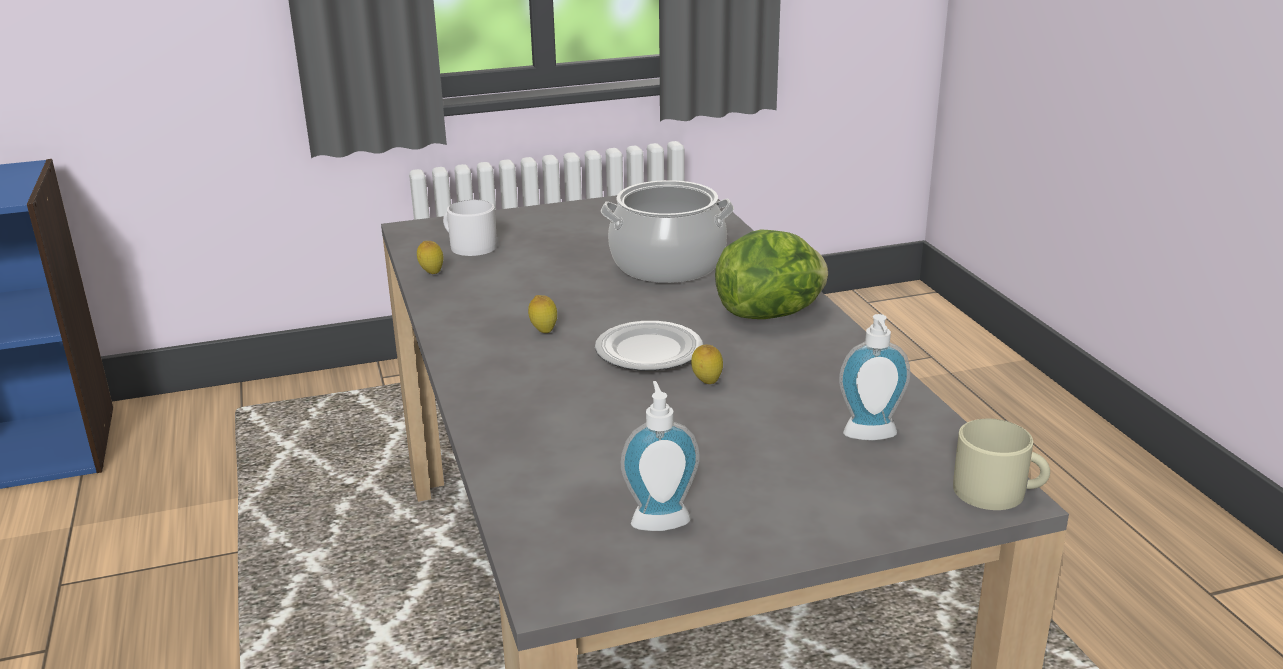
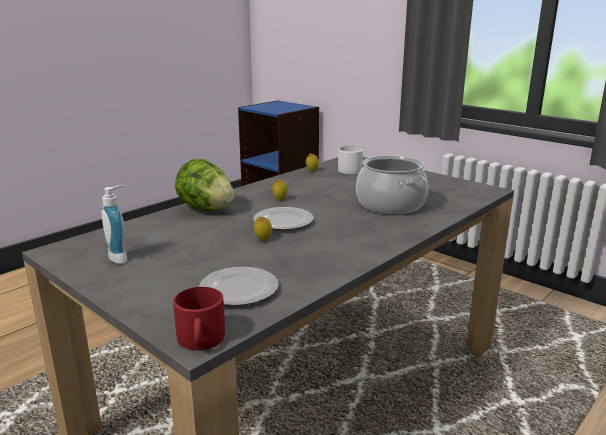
camera: 60 degrees right, 5 degrees down
(771, 314) = (364, 238): lettuce -> lettuce (206, 209)
(871, 437) = (239, 290): soap dispenser -> plate
(998, 492) = (201, 340): beige mug -> red mug

